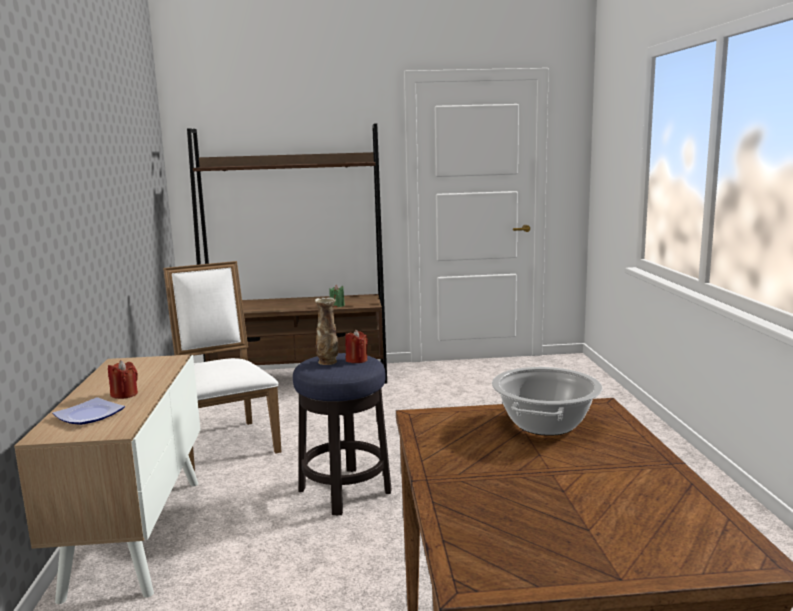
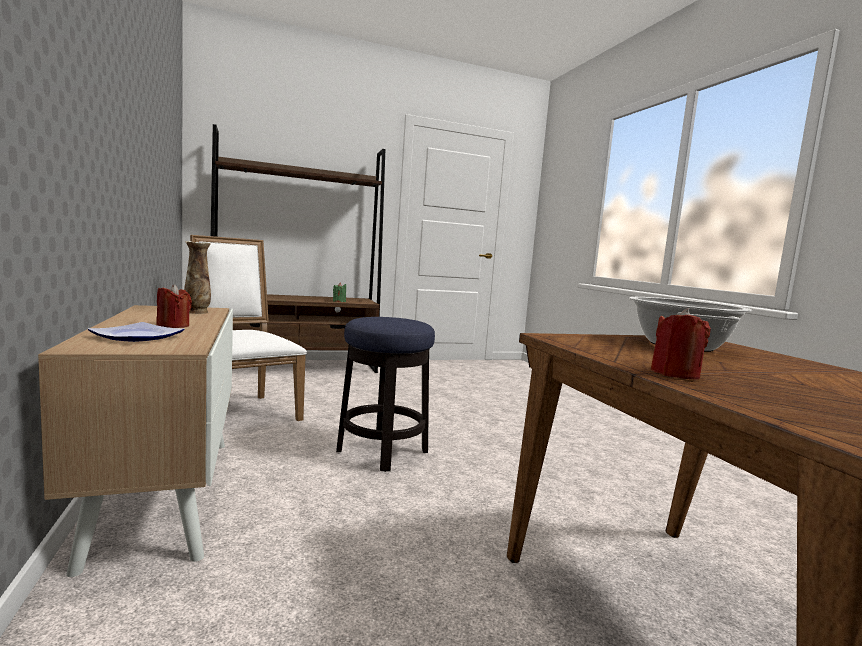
camera: 15 degrees left, 5 degrees down
(328, 362) = (380, 319): vase -> vase (197, 312)
(356, 360) = (406, 320): red candle -> red candle (675, 374)

